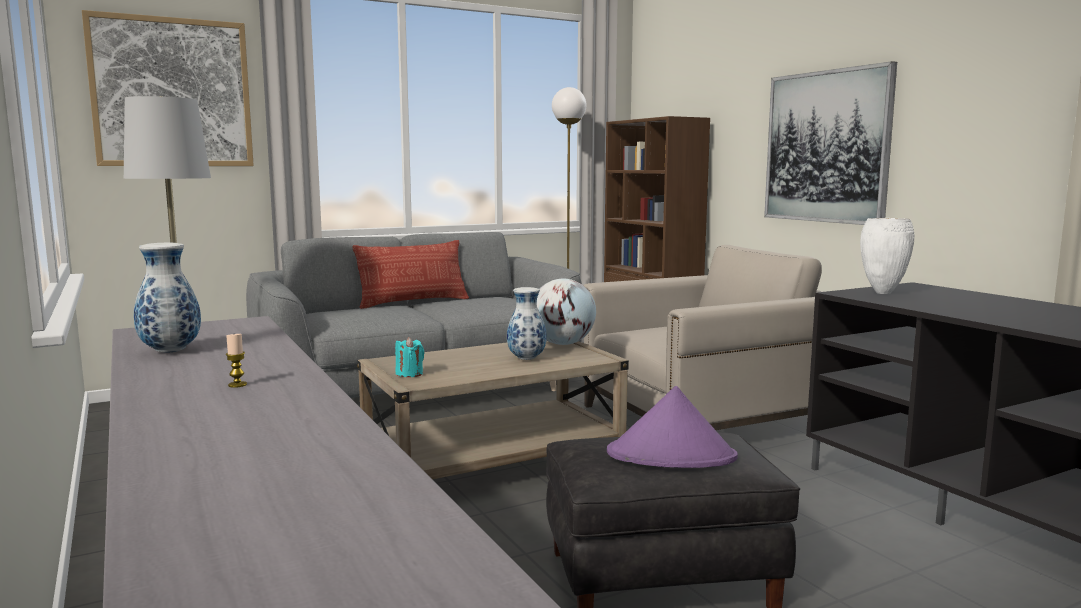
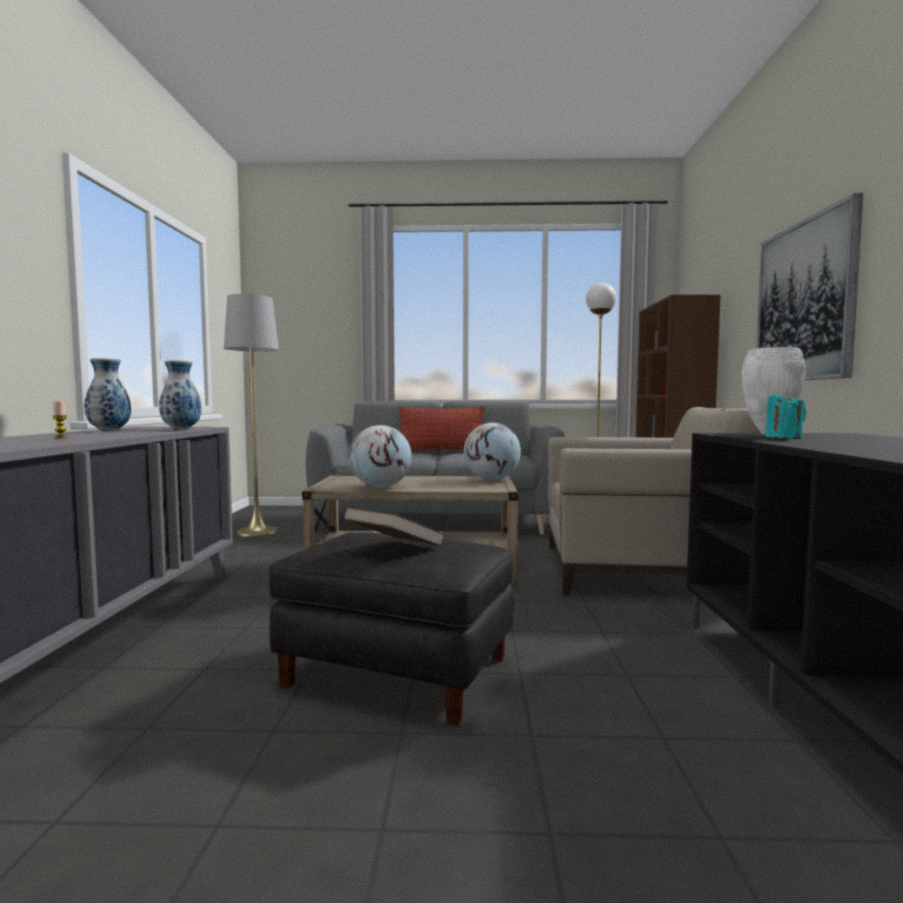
camera: 30 degrees right, 5 degrees down
(172, 93) = (307, 305): picture -> none
(409, 374) = (336, 483): turquoise candle -> turquoise candle (783, 438)
(475, 372) = (380, 487): none -> globe
(527, 359) = (440, 484): vase -> vase (181, 429)
(672, 456) = (394, 549): purple hat -> brown book

